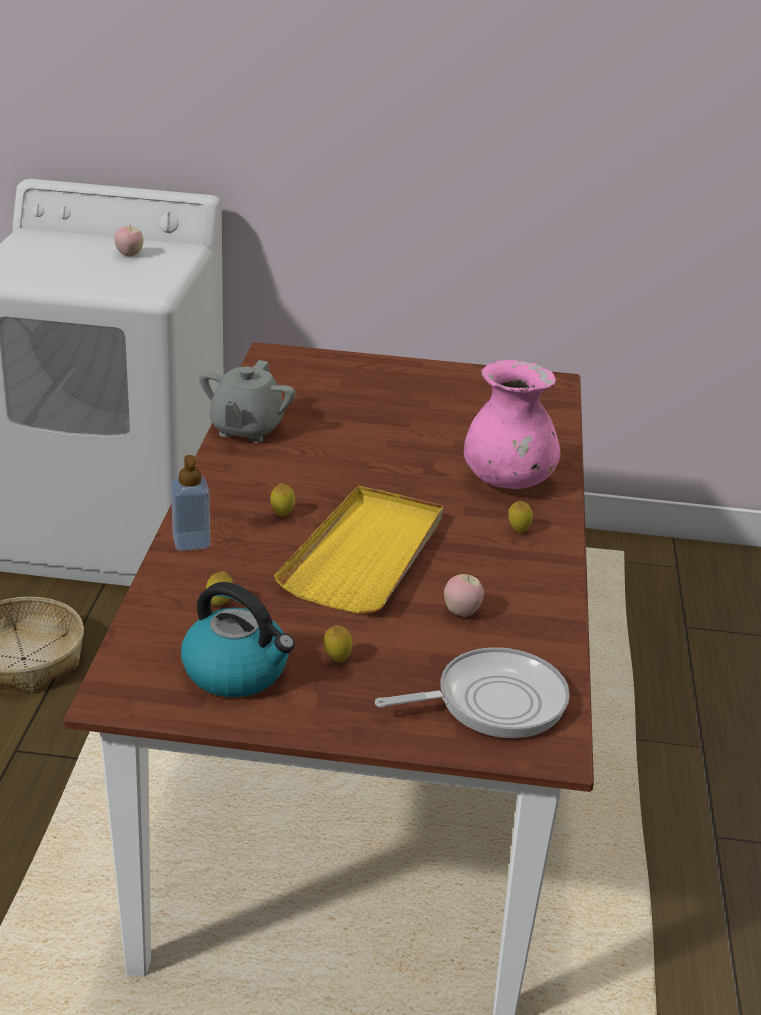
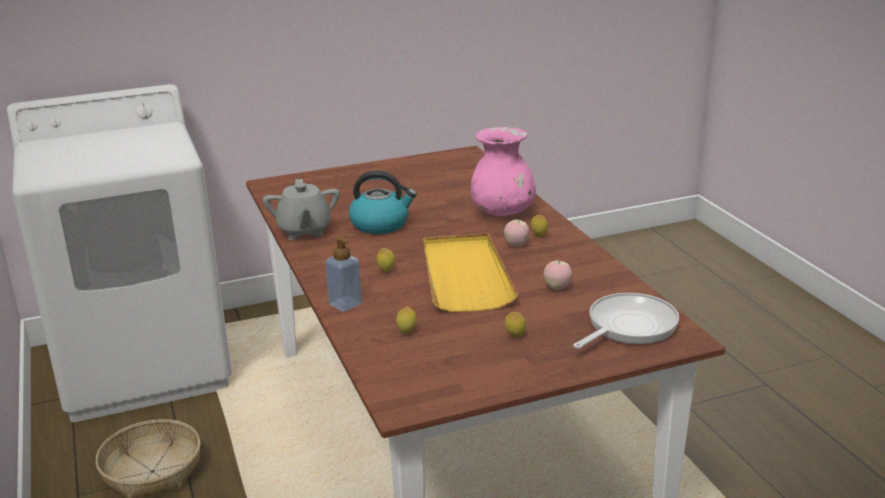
camera: 25 degrees left, 5 degrees down
(129, 255) = (131, 139): apple -> apple (516, 245)
(237, 672) = (463, 364): kettle -> kettle (381, 224)

